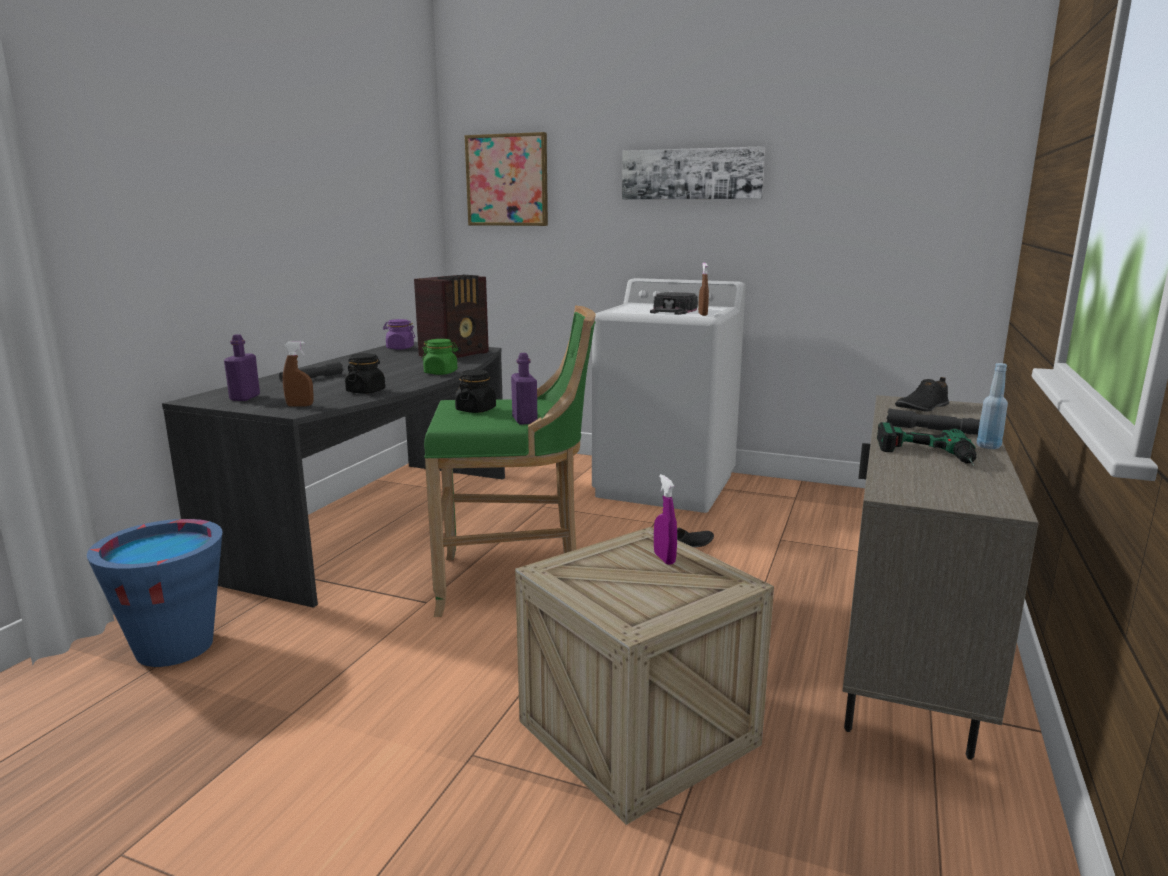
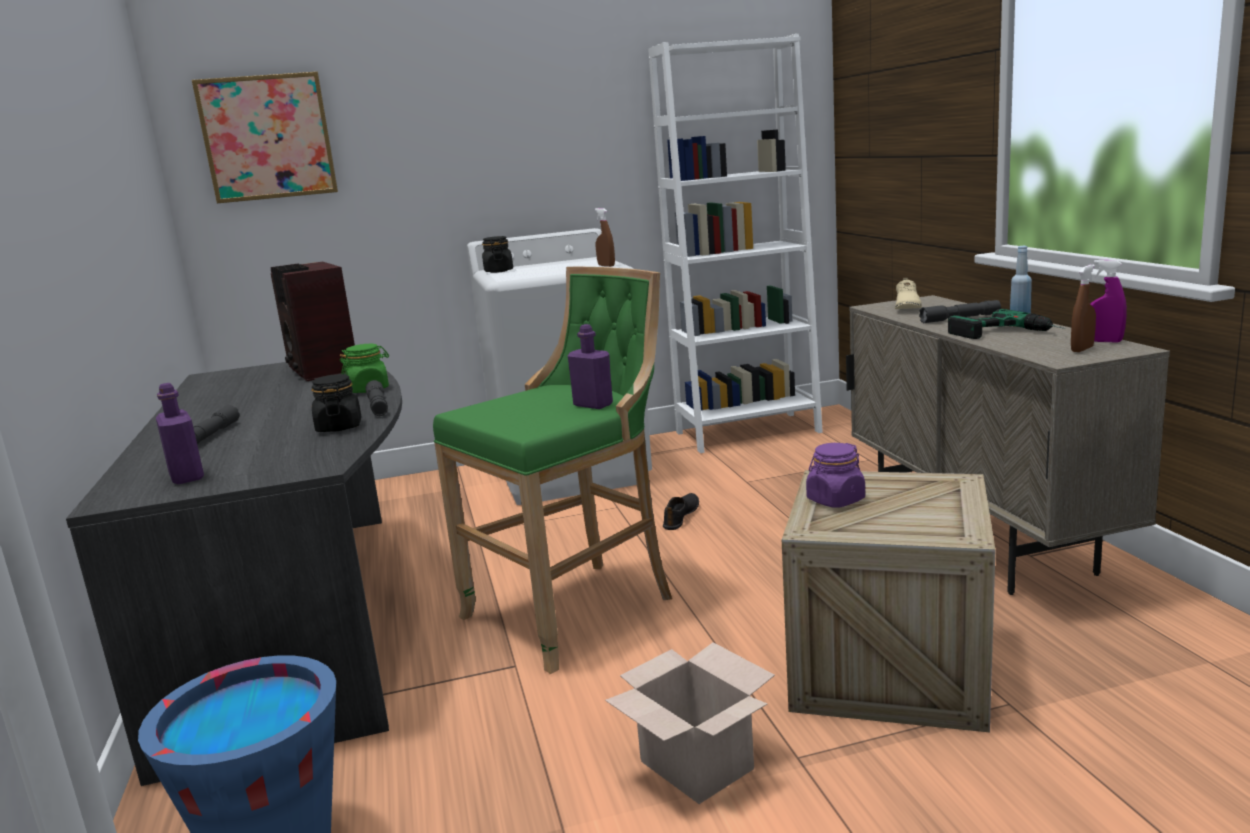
camera: 35 degrees left, 0 degrees up
(300, 405) = (303, 461): brown spray bottle -> brown spray bottle (1082, 349)
(400, 348) = (217, 381): purple jar -> purple jar (835, 500)
(410, 720) = (693, 765): none -> cardboard box
(414, 384) = (378, 406): none -> grey flashlight
(456, 354) = (322, 370): radio -> radio turned 150 degrees clockwise
(476, 410) = (511, 411): black jar -> black jar (498, 271)
(664, 558) = (873, 486): purple spray bottle -> purple spray bottle (1104, 341)
(673, 310) = (562, 268): black cap -> none
(691, 174) = (517, 113): picture -> none
(850, 499) = (747, 432): none -> white bookcase
(921, 407) = (906, 307): black shoe -> beige shoe

